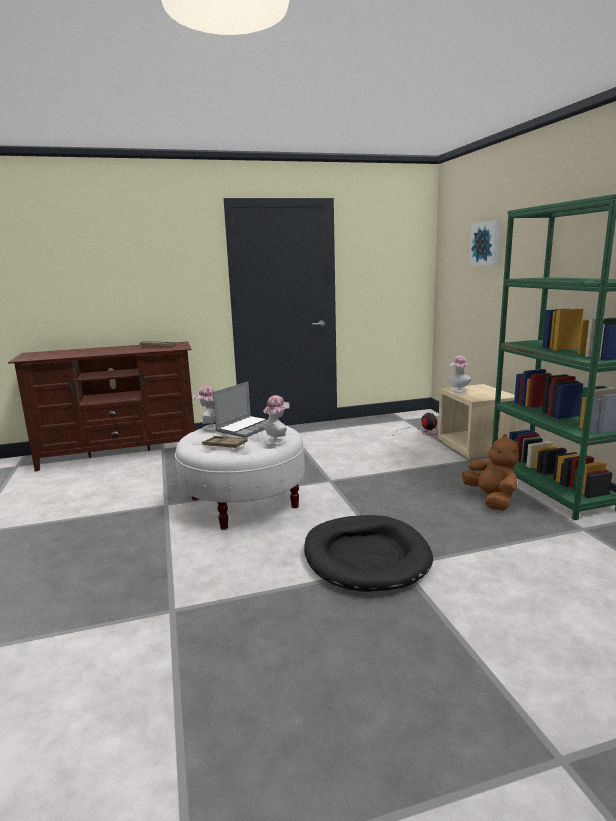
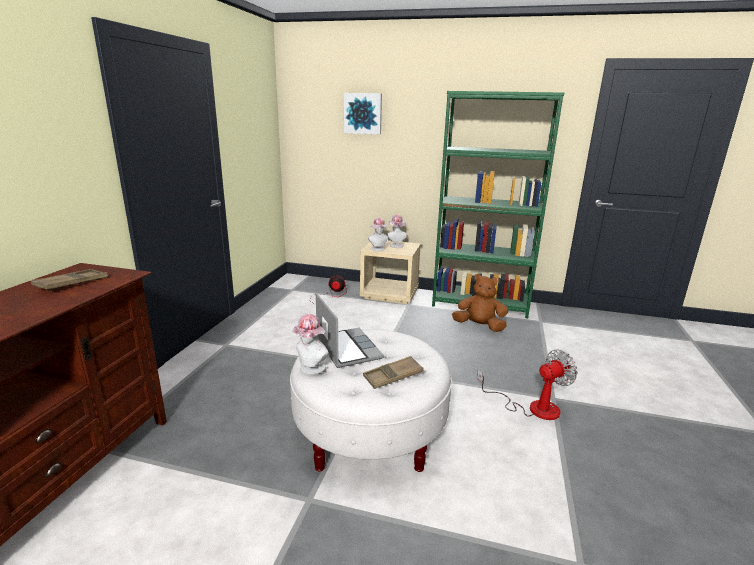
camera: 60 degrees left, 5 degrees up
(277, 441) = (414, 346): hat -> hat (396, 245)
(366, 557) = (532, 407): black dog bed -> fan

